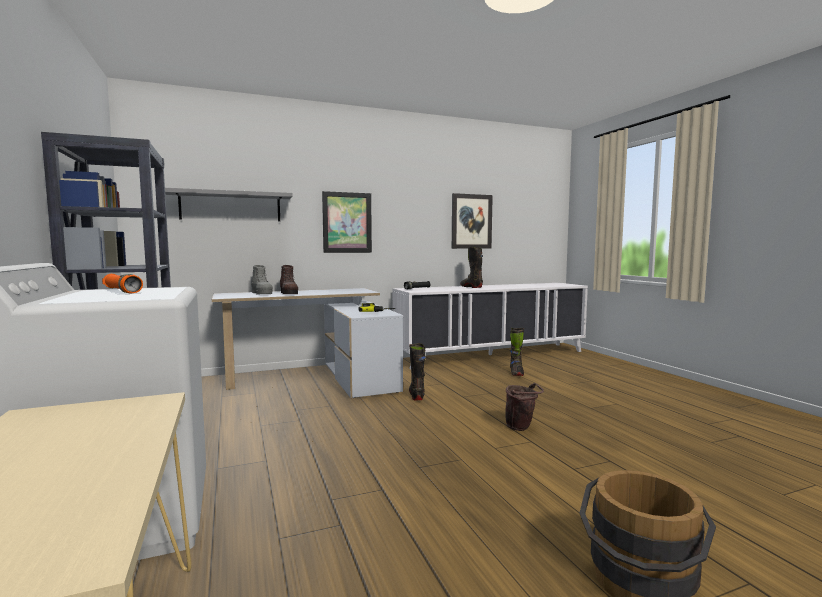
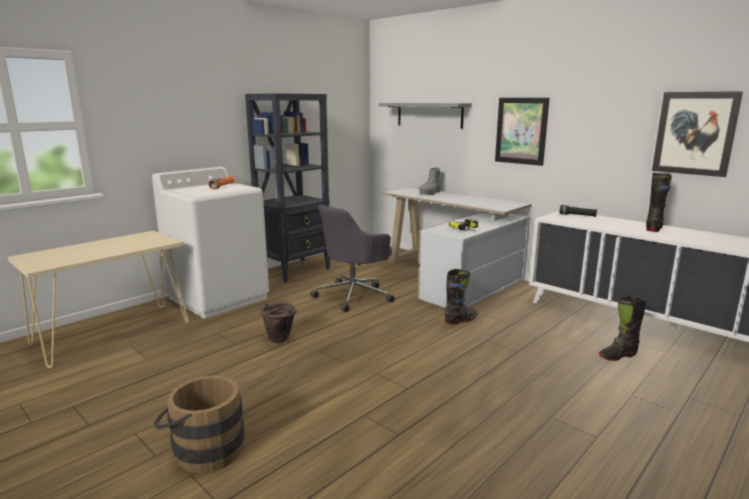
camera: 65 degrees right, 10 degrees up
(289, 293) = (443, 197): brown boot -> none
(292, 422) = (354, 295): none -> grey office chair
(521, 428) = (435, 380): brown bucket -> brown bucket (278, 341)

